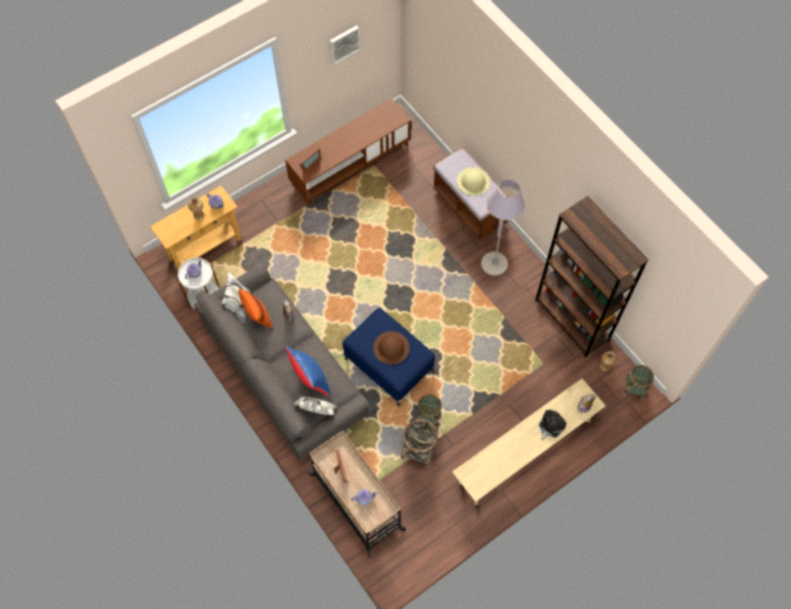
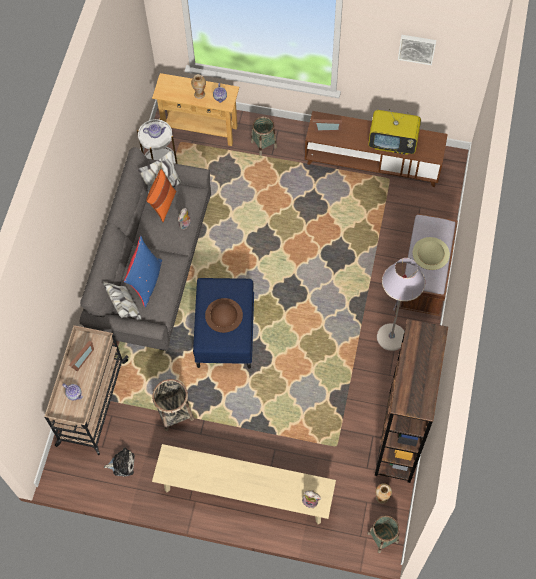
camera: 50 degrees right, 0 degrees up
(364, 134) = (393, 143): none -> television
(428, 417) = (207, 397): basket -> basket (264, 144)
(551, 425) = (269, 488): plush toy -> plush toy (122, 464)

